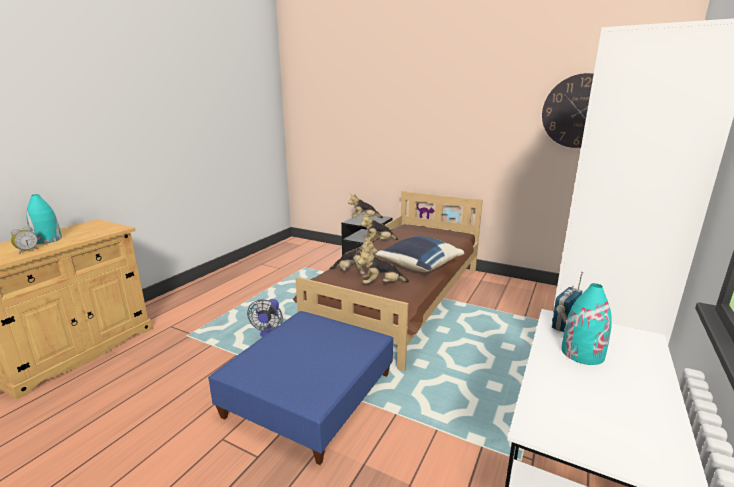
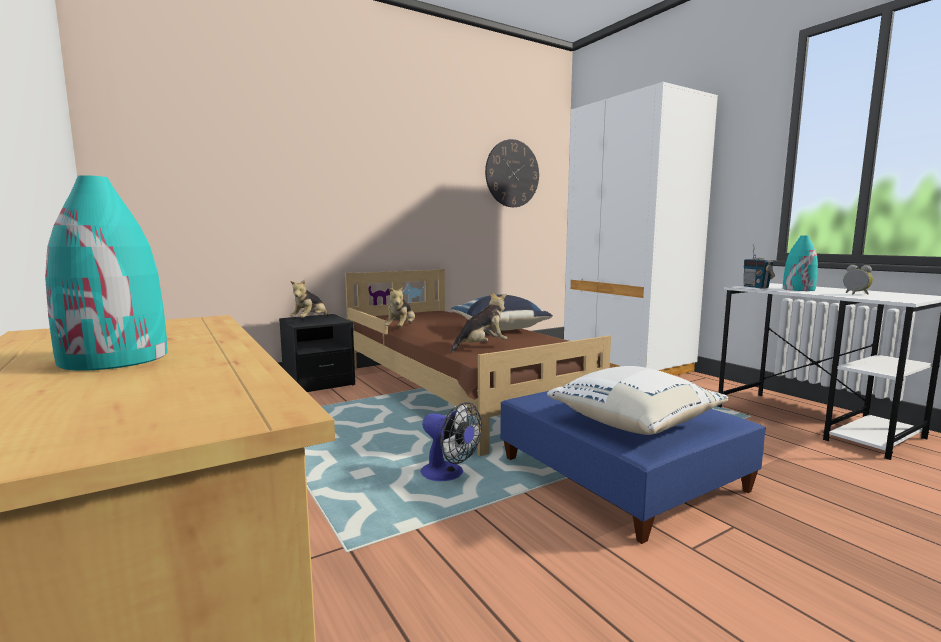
camera: 60 degrees left, 10 degrees down
(27, 251) = (203, 371): alarm clock -> alarm clock (855, 294)
(283, 360) = (633, 423): none -> white pillow
(381, 284) = (530, 344): plush toy -> none

